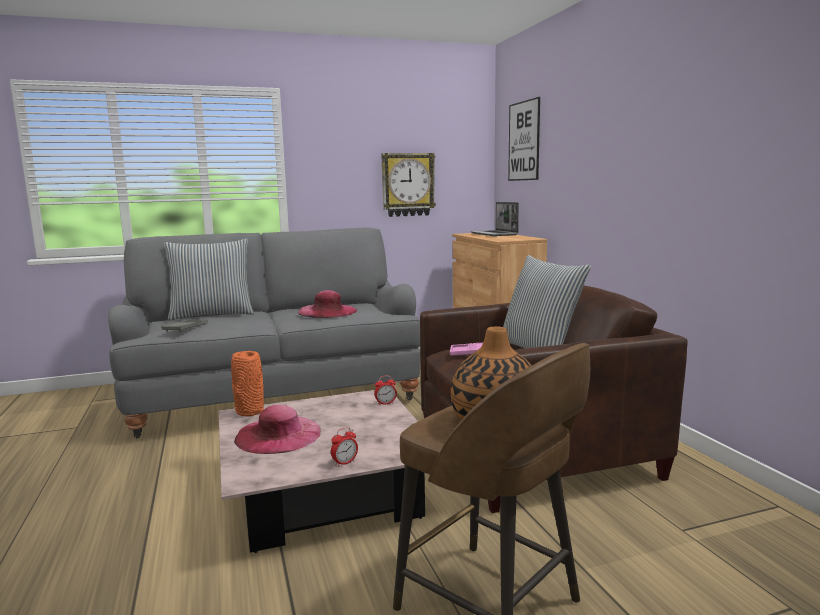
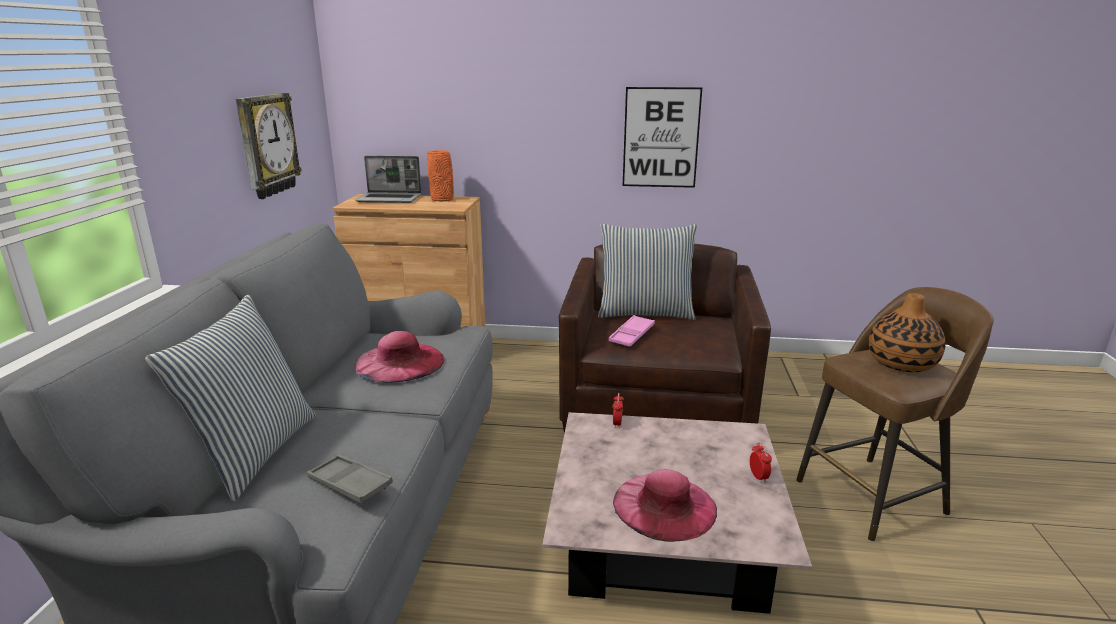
camera: 65 degrees left, 10 degrees up
(249, 412) = (572, 517): orange vase -> orange vase (443, 199)
(524, 141) = (404, 77): picture -> picture (661, 138)

